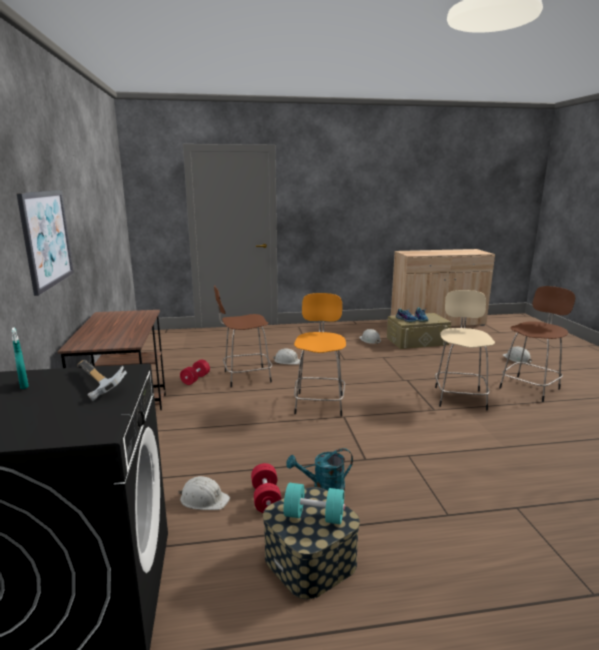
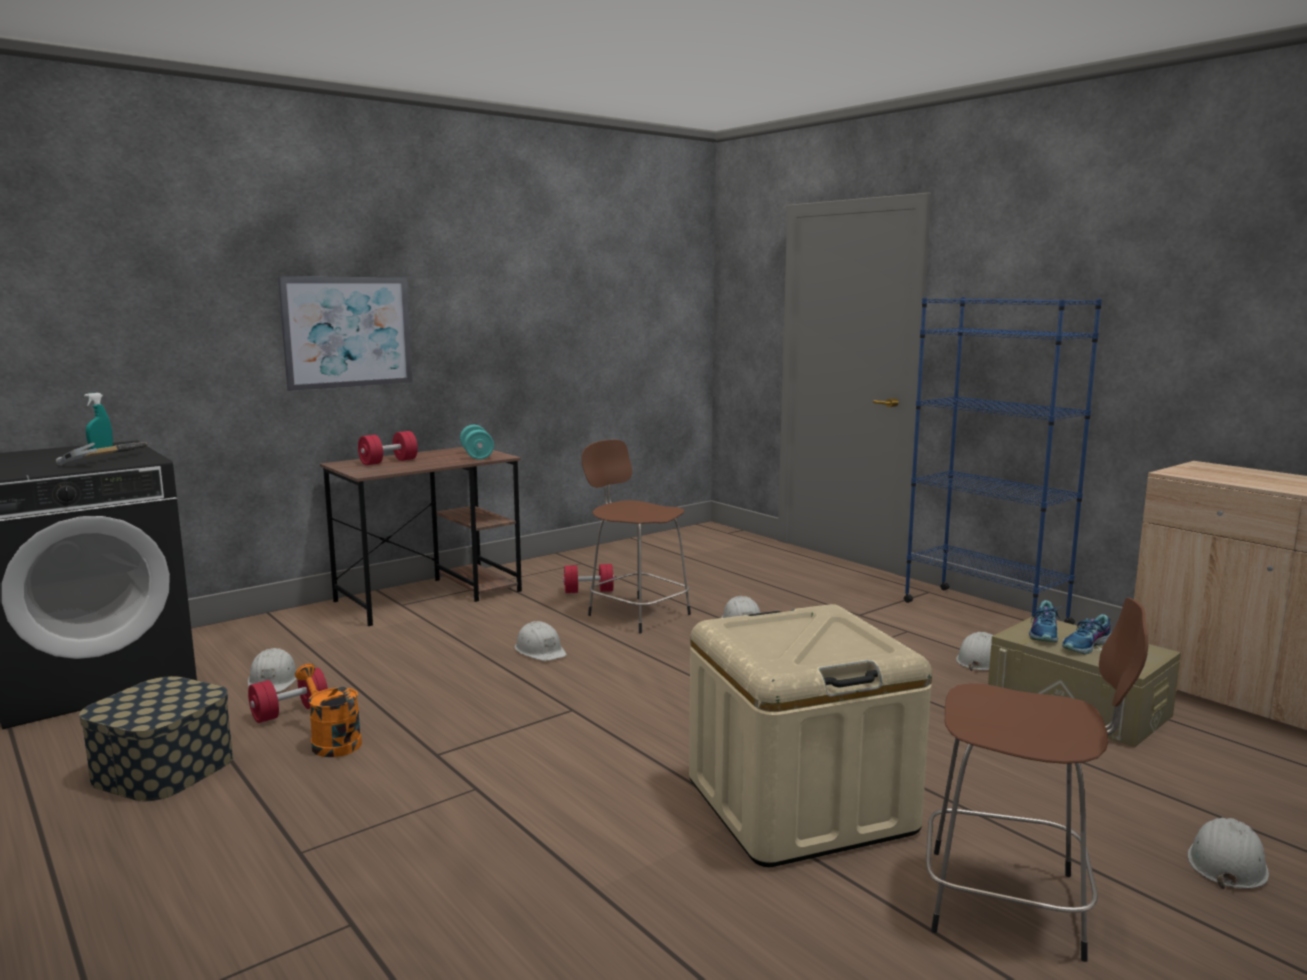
camera: 60 degrees right, 5 degrees down
(102, 334) = (388, 462): none -> red dumbbell
(263, 408) = (540, 650): none -> white hard hat
(314, 516) = (156, 703): turquoise dumbbell -> turquoise dumbbell (477, 455)
(319, 403) = (603, 682): orange stool -> none
(323, 488) = (331, 741): turquoise watering can -> orange watering can
(329, 326) = (984, 612): none -> blue bookcase
(459, 397) = (799, 805): beige stool -> beige storage box

